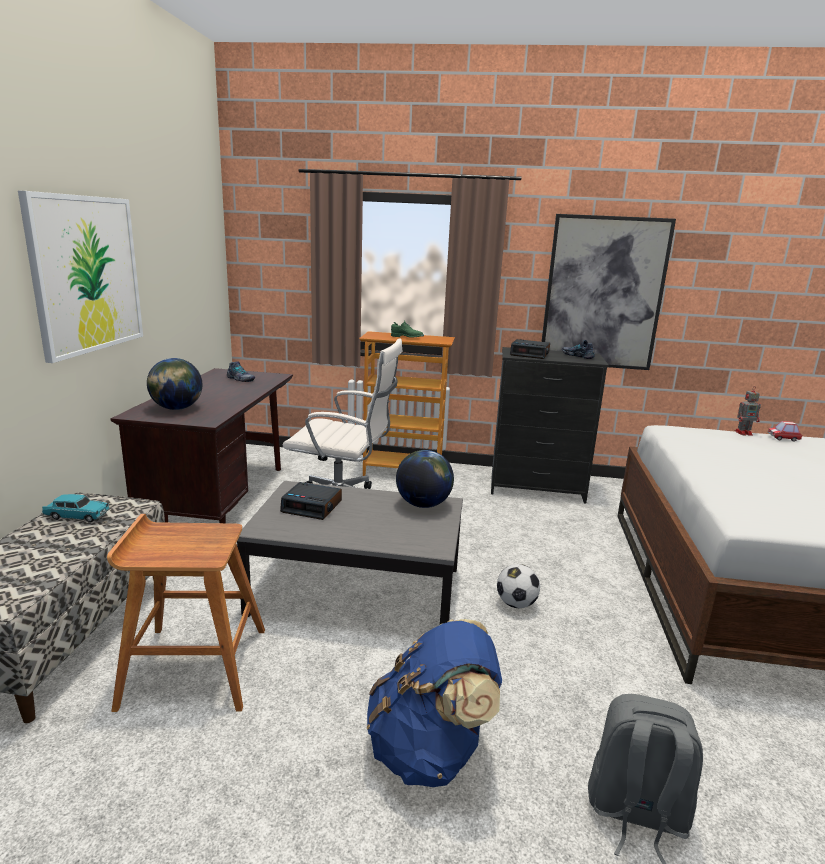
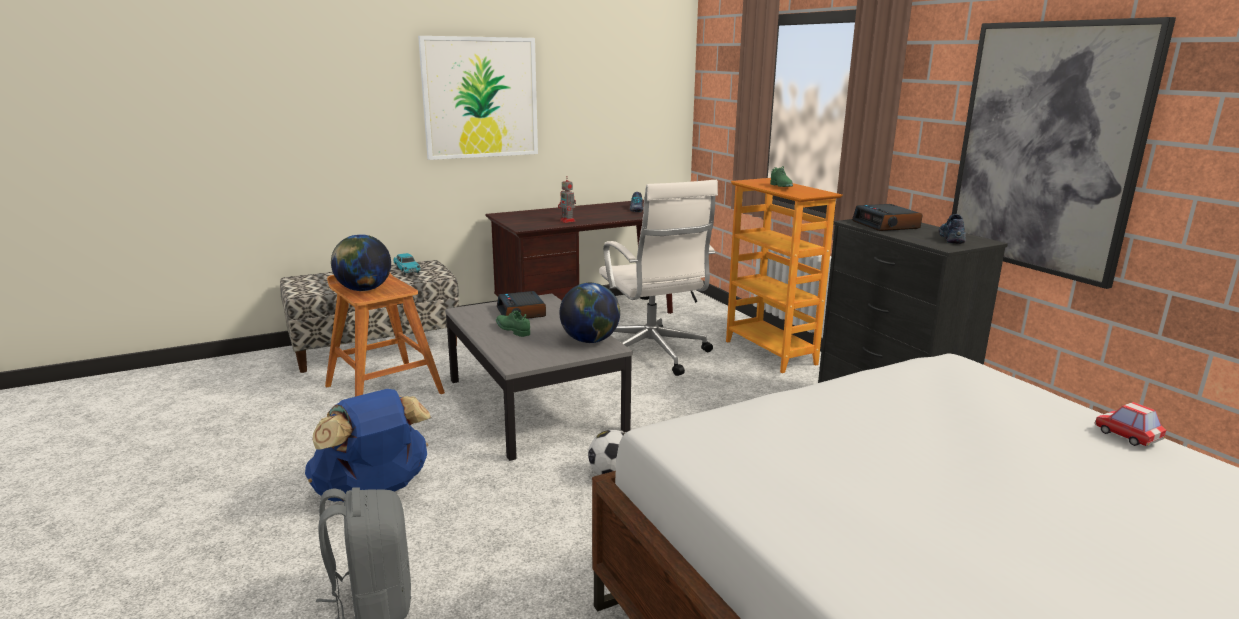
camera: 55 degrees right, 0 degrees up
(177, 408) = (533, 217): globe -> globe (363, 290)
(352, 524) = (512, 330): none -> green shoe
(744, 433) = (1071, 406): toy robot -> toy robot (568, 221)

